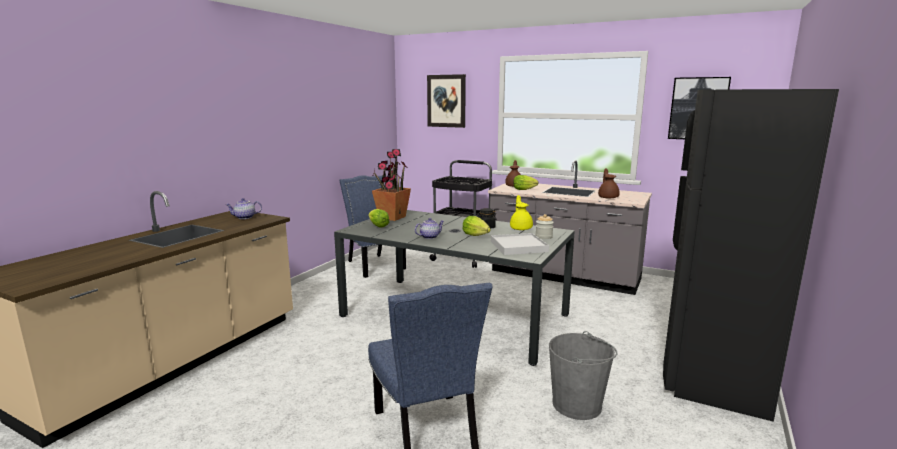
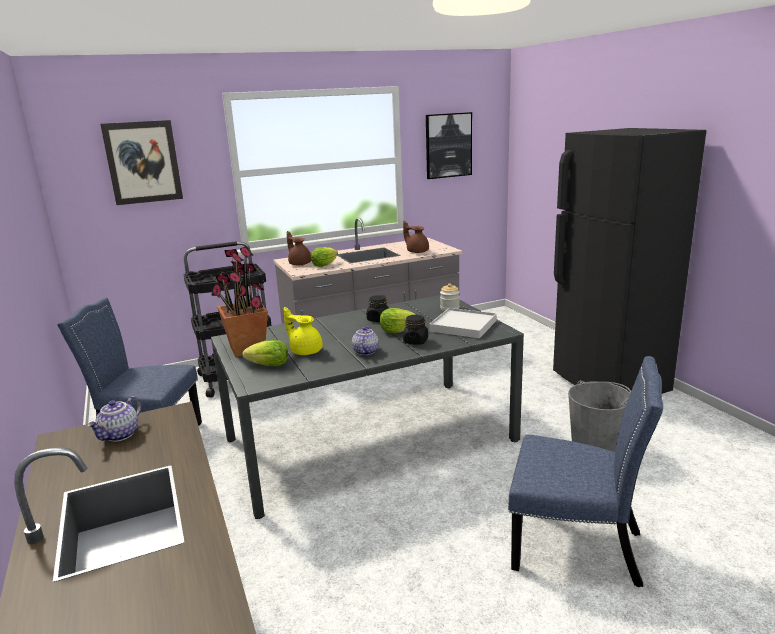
camera: 50 degrees left, 5 degrees up
(467, 242) = (415, 341): none -> black jar
(521, 228) = (408, 308): yellow teapot -> yellow teapot (305, 351)

